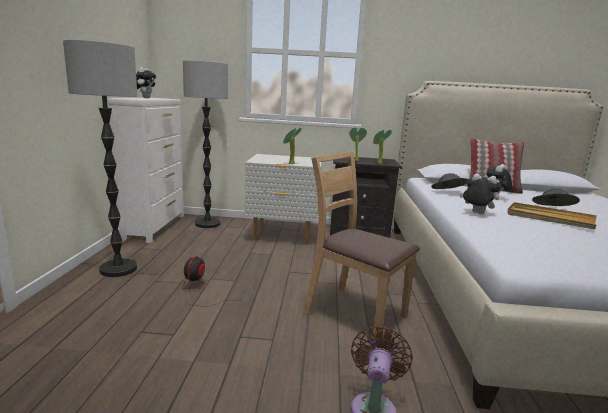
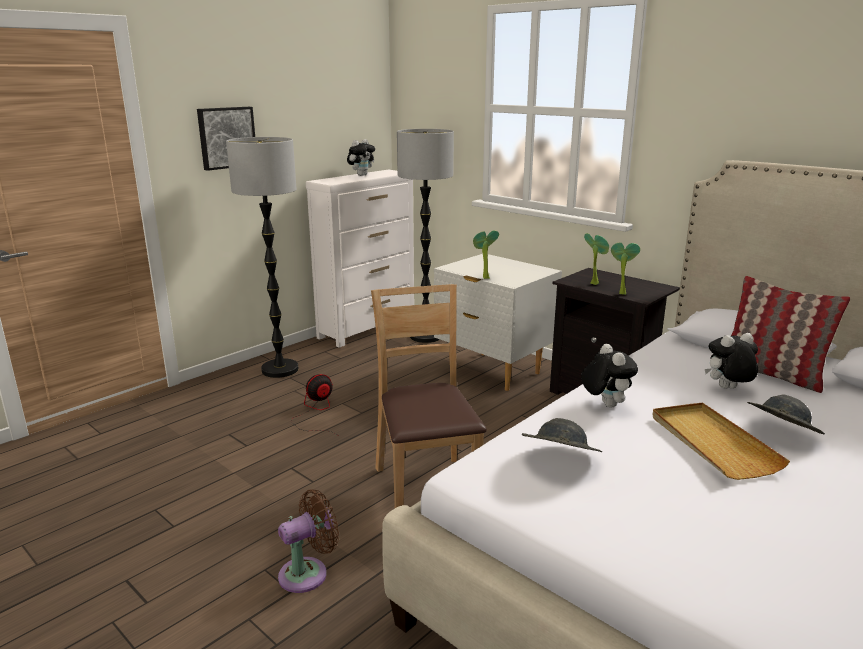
camera: 40 degrees right, 5 degrees up
(47, 41) = (226, 137): none -> picture
(448, 192) = (663, 362): grey hat -> grey hat (559, 459)

